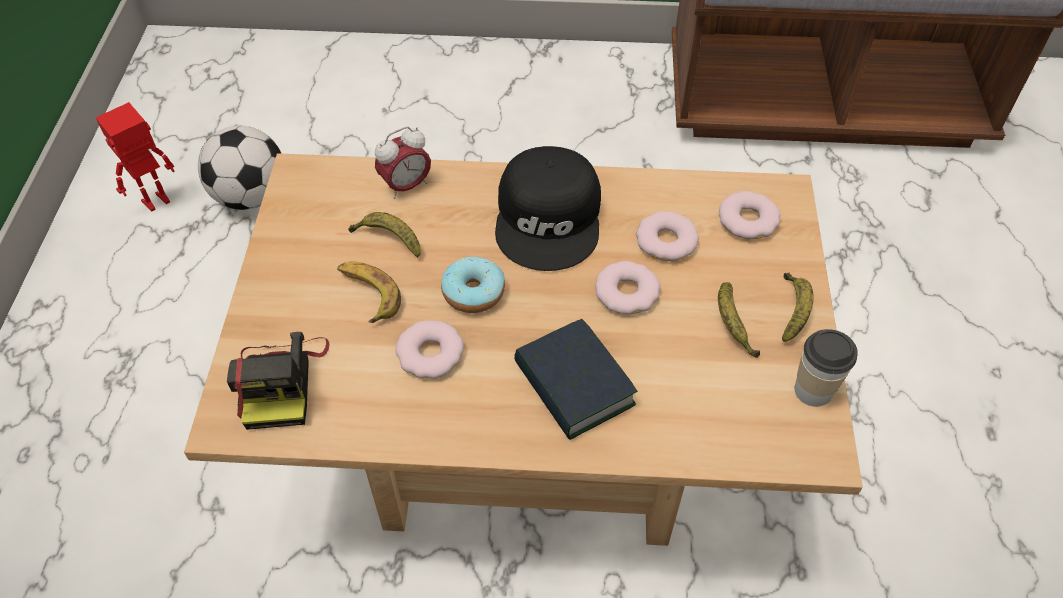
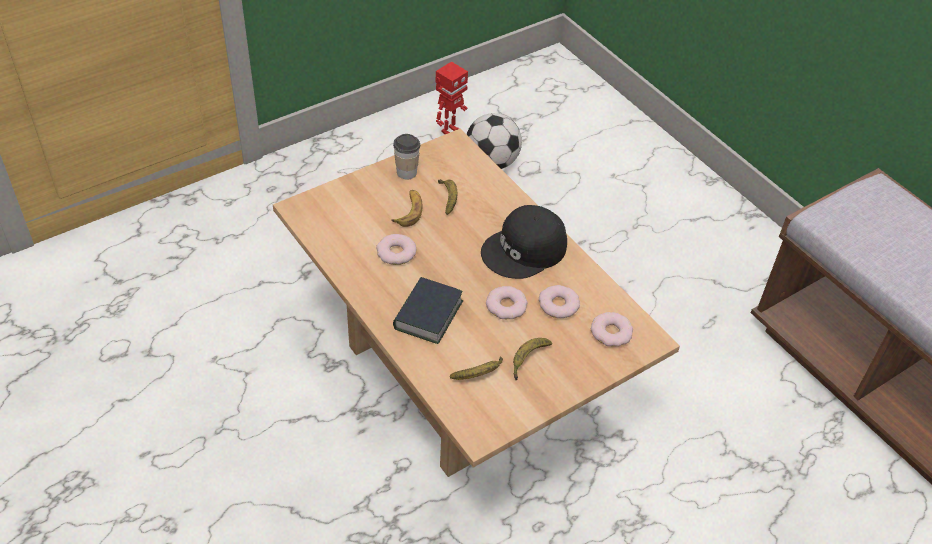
camera: 50 degrees right, 5 degrees down
(157, 202) = (449, 131): toy robot -> toy robot turned 120 degrees clockwise
(281, 381) = (334, 212): camera -> none
(406, 186) = (488, 185): alarm clock -> none
(473, 292) = (447, 248): donut -> none
(793, 311) = (564, 382): banana -> banana (479, 374)
(813, 390) = (516, 414): cup -> cup (406, 172)

